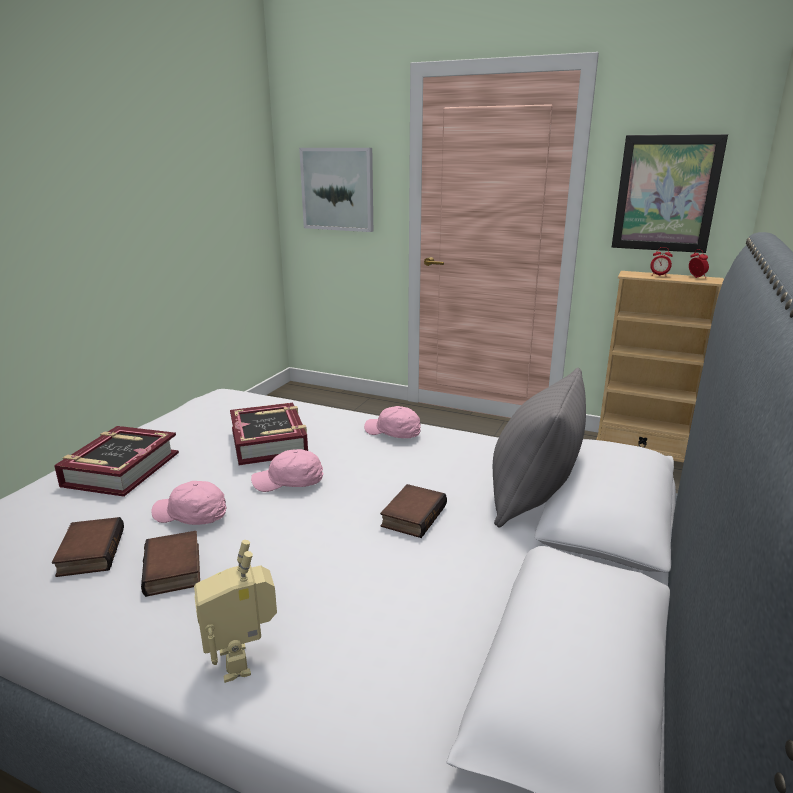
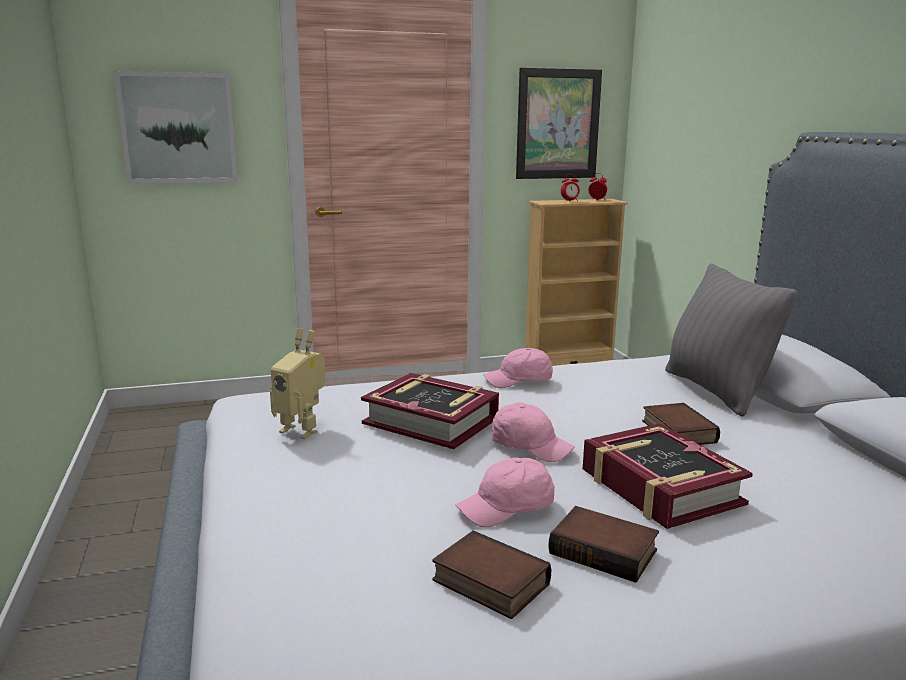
camera: 40 degrees left, 5 degrees down
(121, 469) = (318, 504): book -> book (659, 487)
(243, 660) = (809, 574): toy robot -> toy robot (302, 430)
(289, 483) = (530, 446): pink cap -> pink cap turned 105 degrees counterclockwise

